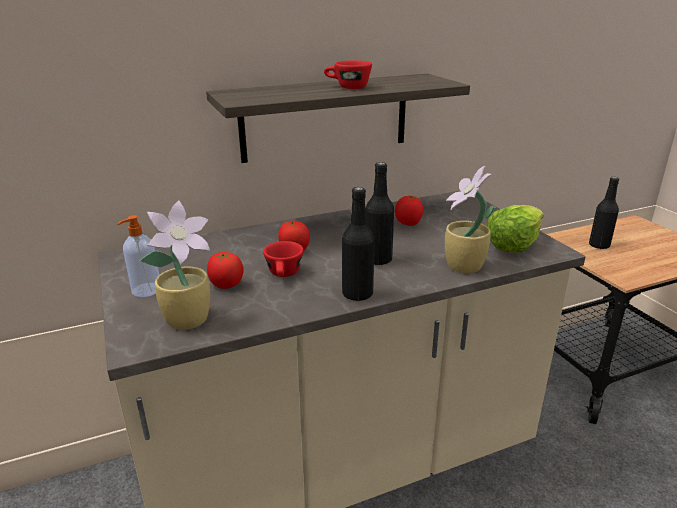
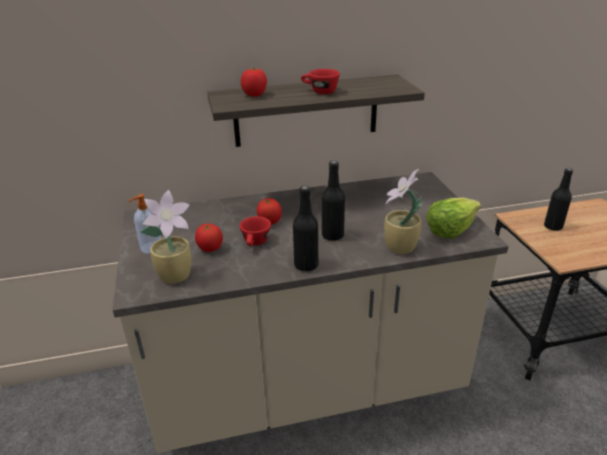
camera: 10 degrees right, 5 degrees up
(408, 223) = (369, 202): tomato -> tomato (254, 95)

